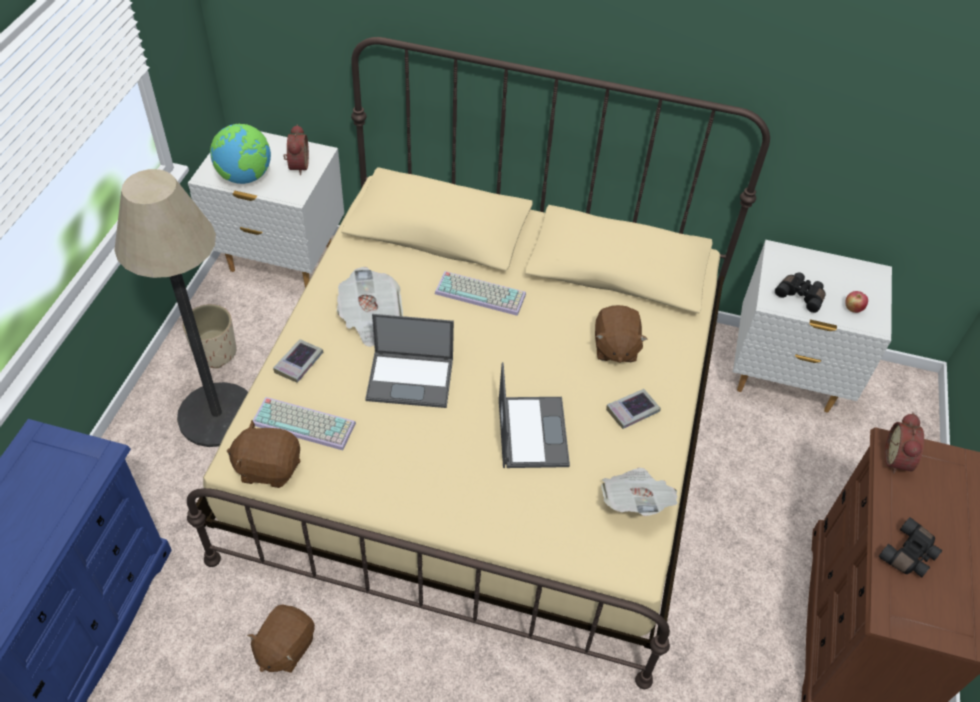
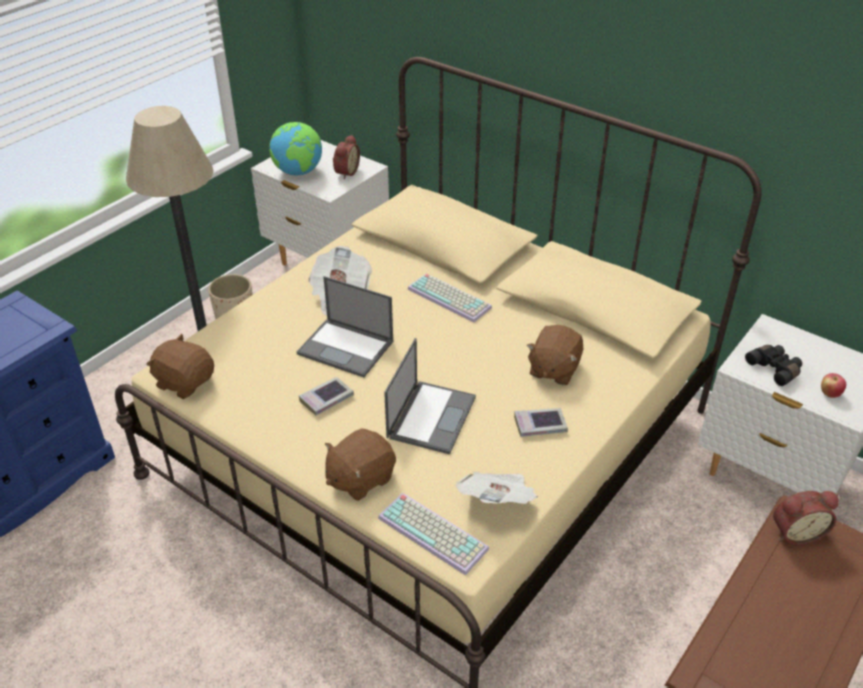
camera: 25 degrees right, 10 degrees down
(284, 647) = (159, 562): brown plush toy -> brown plush toy (360, 478)
(299, 363) = (259, 313): book -> book (326, 399)
(305, 423) = (236, 358): keyboard -> keyboard (435, 533)
(898, 459) = (795, 532): alarm clock -> alarm clock turned 135 degrees counterclockwise
(909, 555) = (758, 624): black binoculars -> none

